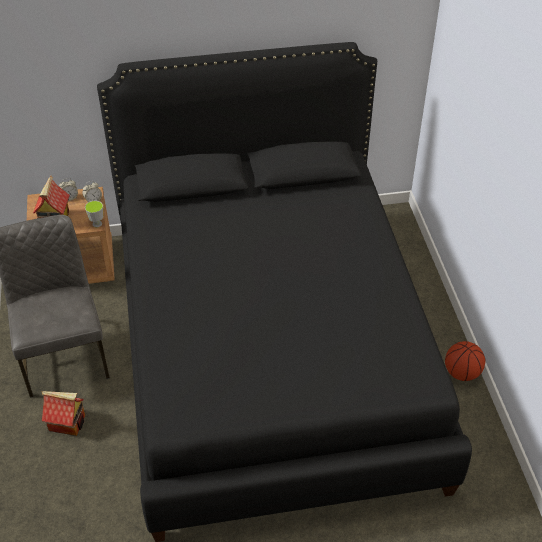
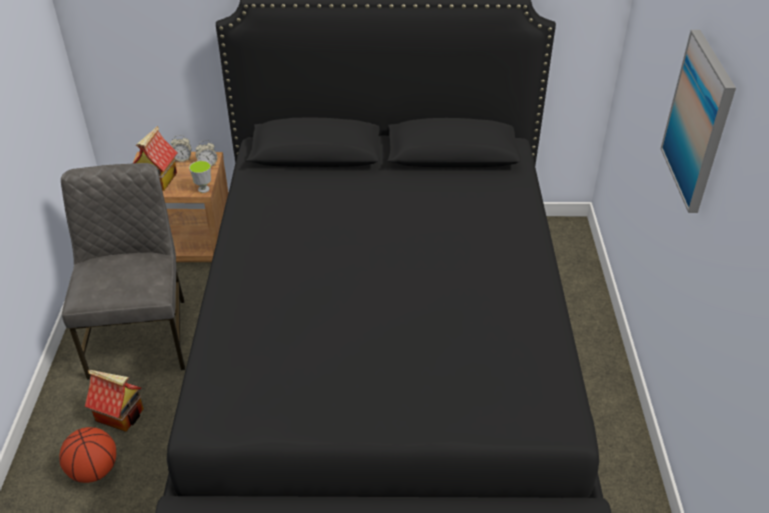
camera: 10 degrees right, 5 degrees down
(461, 373) = (621, 423): basketball -> basketball (94, 470)
(503, 148) = (698, 121): none -> picture

